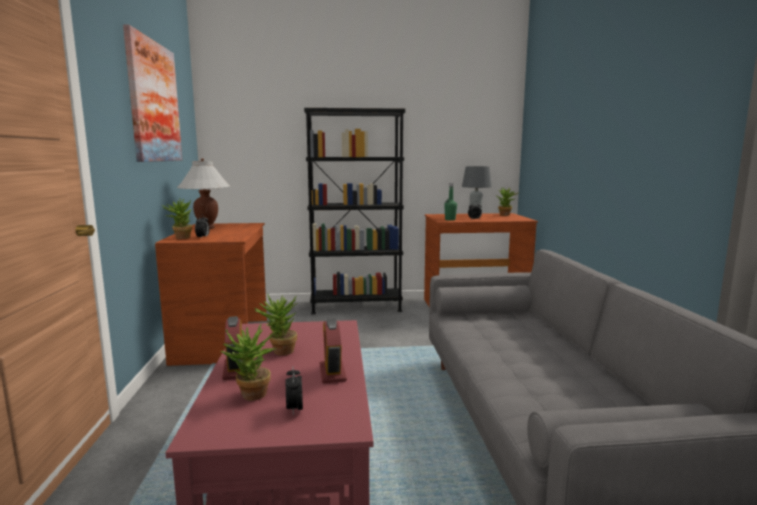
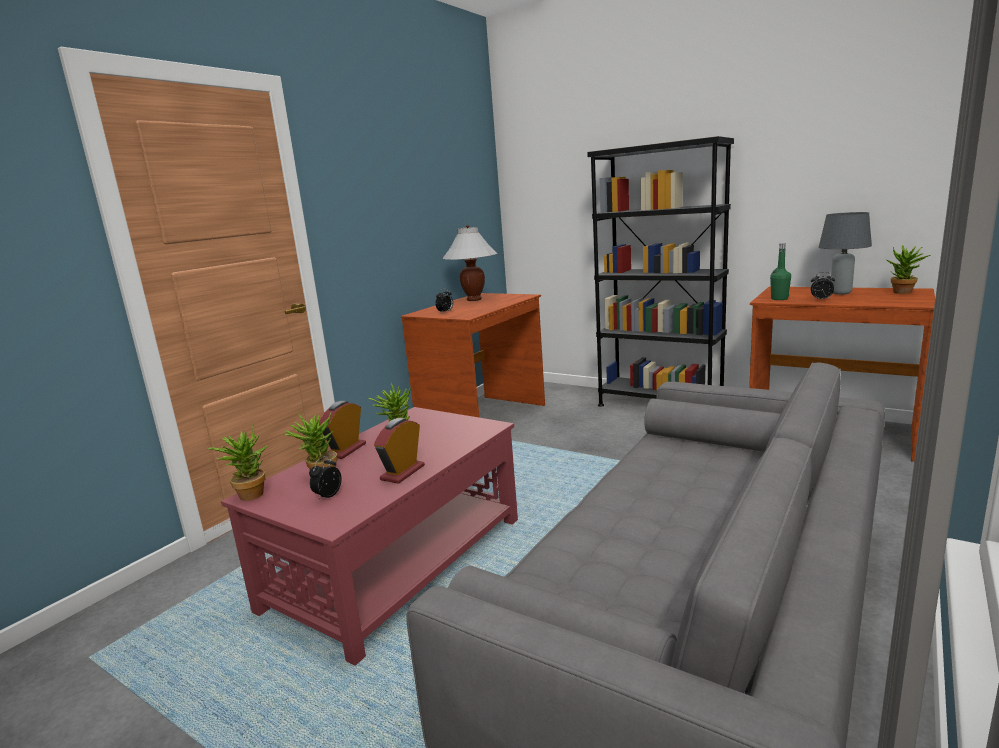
camera: 40 degrees right, 5 degrees up
(154, 102) = (415, 171): picture -> none
(180, 237) = (429, 311): potted plant -> potted plant (249, 494)

